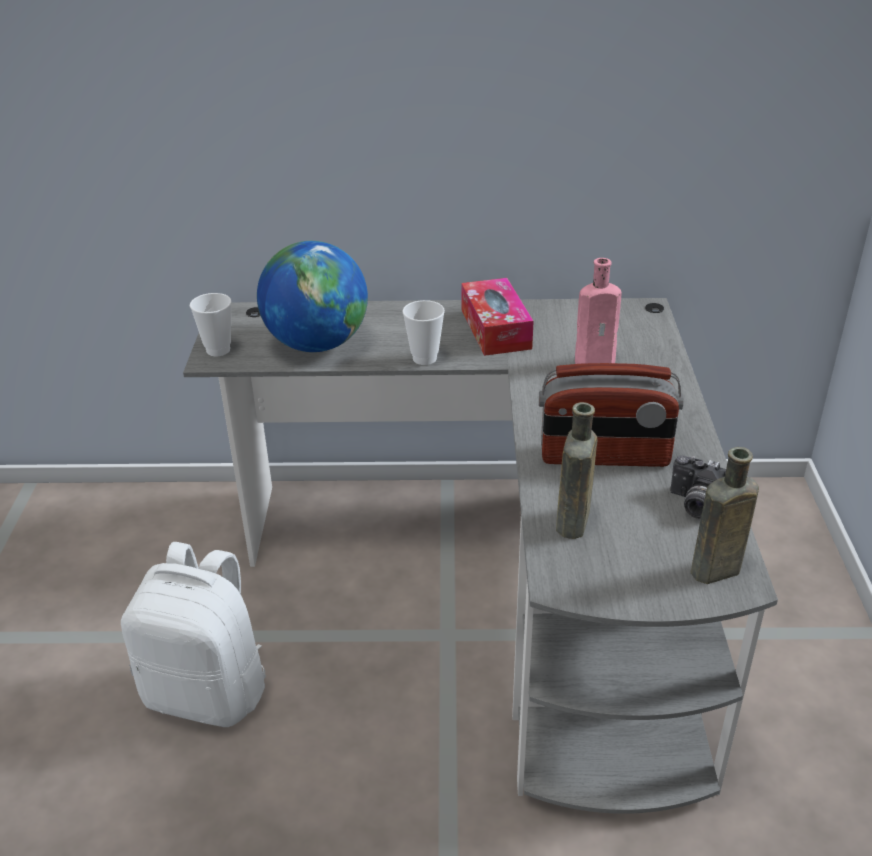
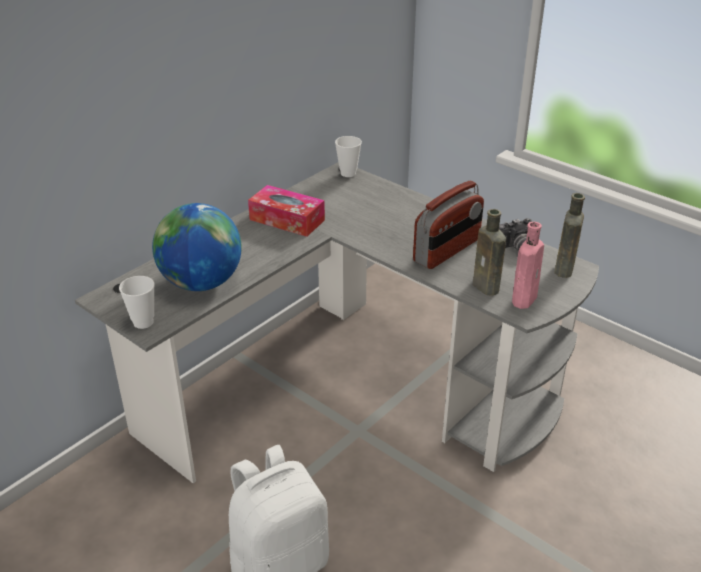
camera: 50 degrees left, 0 degrees up
(424, 358) = (279, 255): cup -> cup (348, 173)
(597, 362) = (366, 209): pink bottle -> pink bottle (525, 298)

